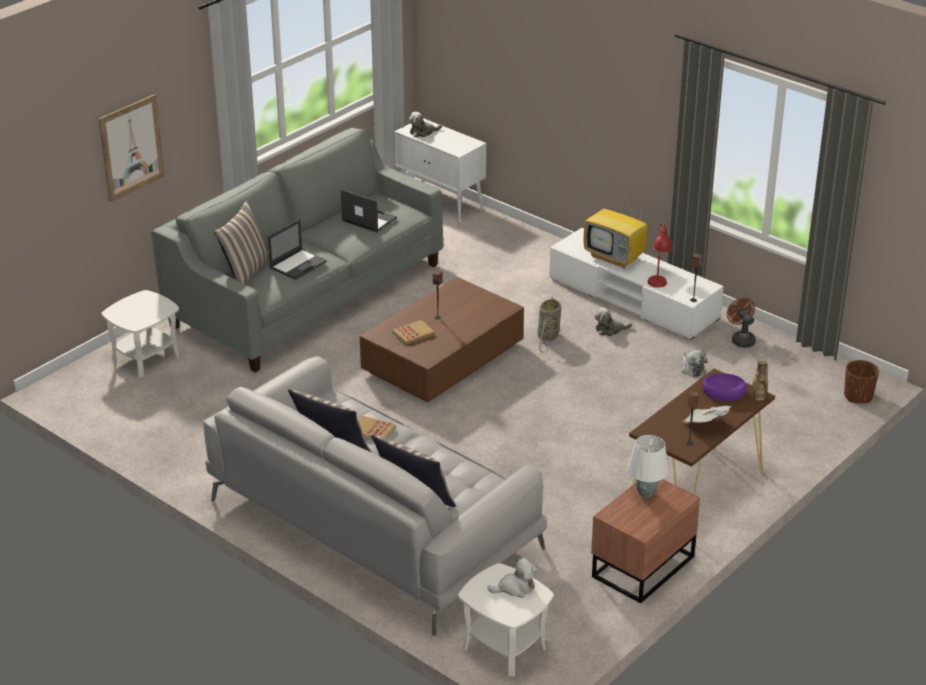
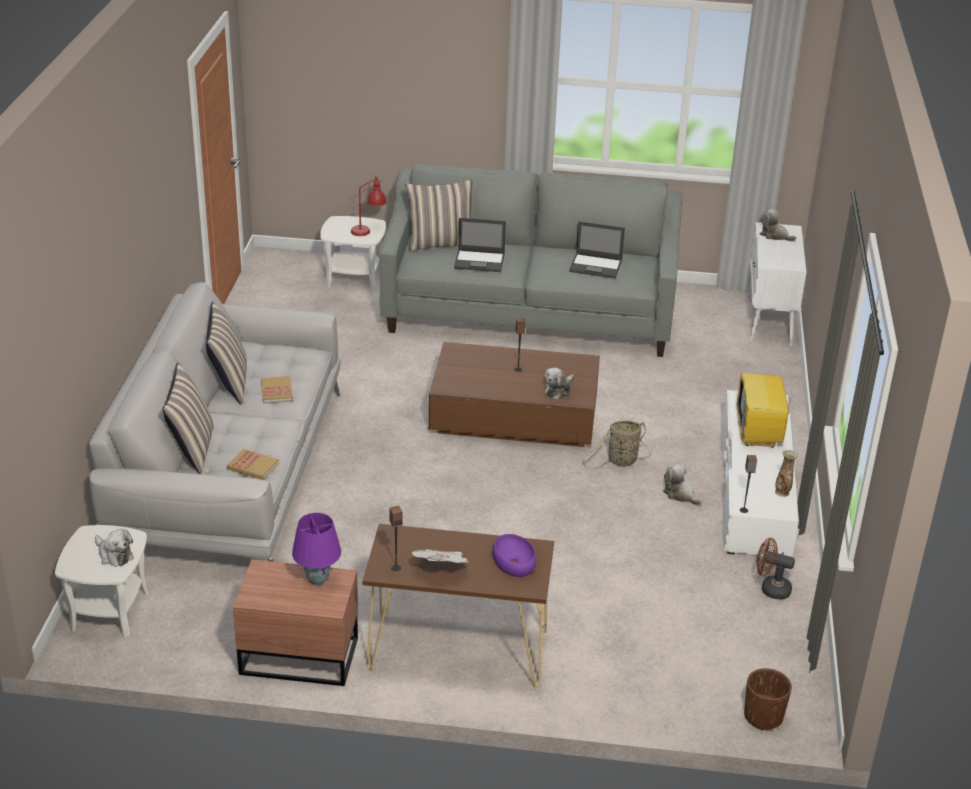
camera: 55 degrees right, 0 degrees up
(131, 147) = (410, 84): picture -> none
(368, 219) = (596, 266): laptop -> laptop turned 105 degrees clockwise
(413, 334) = (476, 367): book -> book (253, 466)
(646, 493) = (317, 580): white table lamp -> purple table lamp
(658, 277) = (757, 473): red table lamp -> red table lamp (368, 230)
(691, 368) = (673, 572): plush toy -> plush toy (558, 390)
(741, 339) = (770, 589): brown fan -> brown fan turned 105 degrees counterclockwise
(758, 396) = (531, 588): vase -> vase (782, 492)

